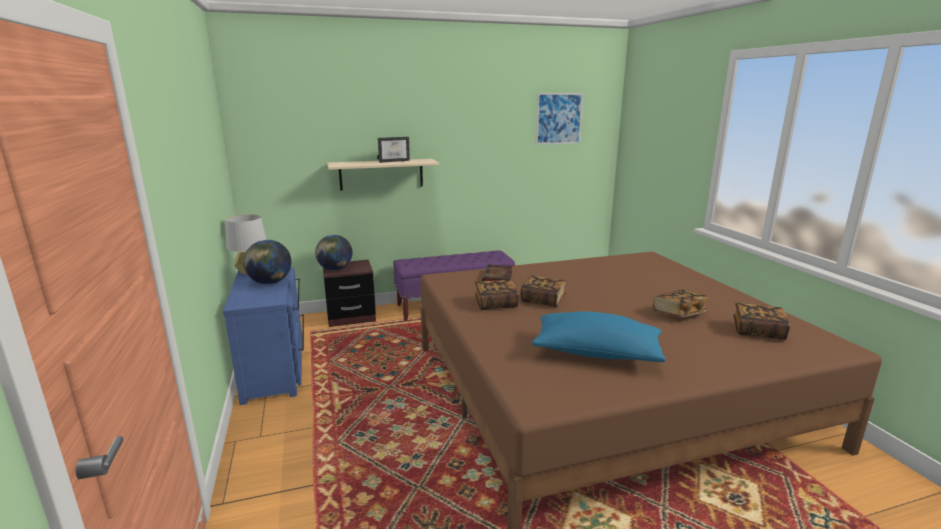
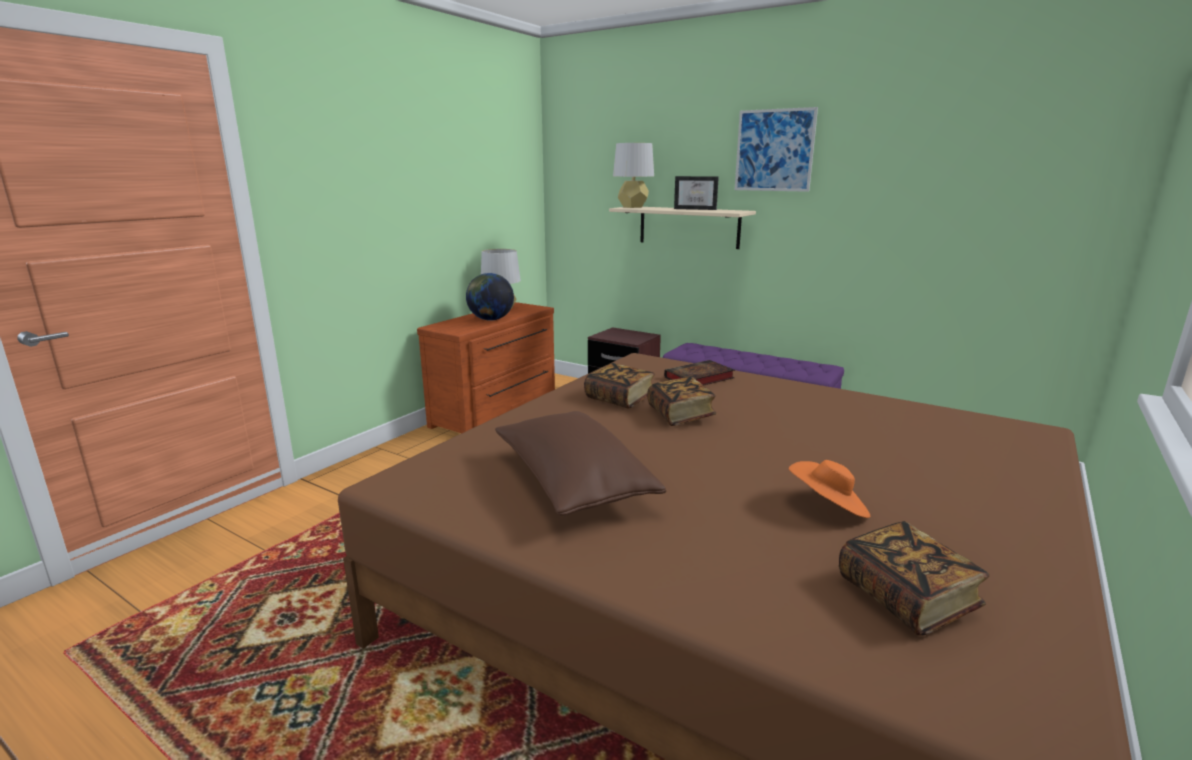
camera: 50 degrees right, 0 degrees up
(276, 365) = (498, 411): blue dresser -> brown dresser
(335, 269) = (609, 334): globe -> none
(340, 163) = (632, 207): none -> grey table lamp
(559, 118) = (996, 153): picture -> picture (774, 150)
(596, 353) = (572, 483): blue pillow -> brown pillow
(679, 313) = (828, 507): book -> orange hat

